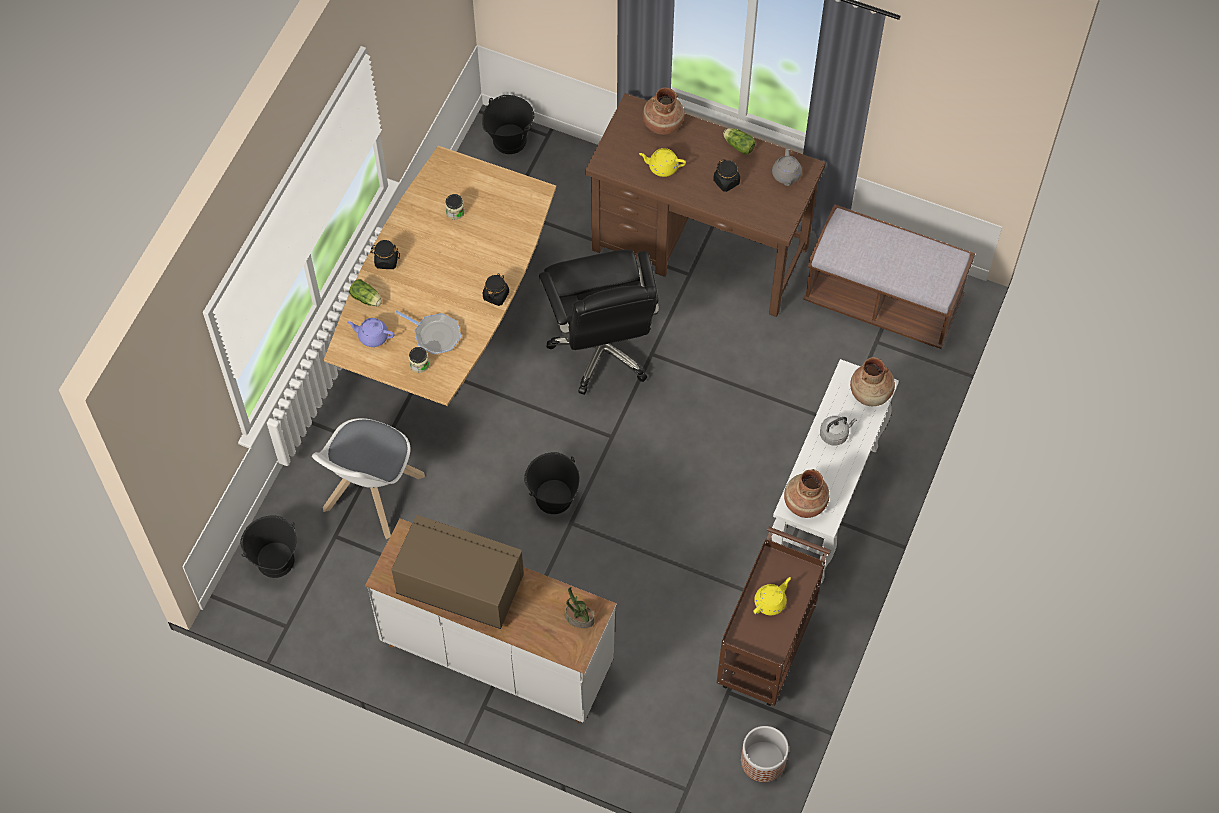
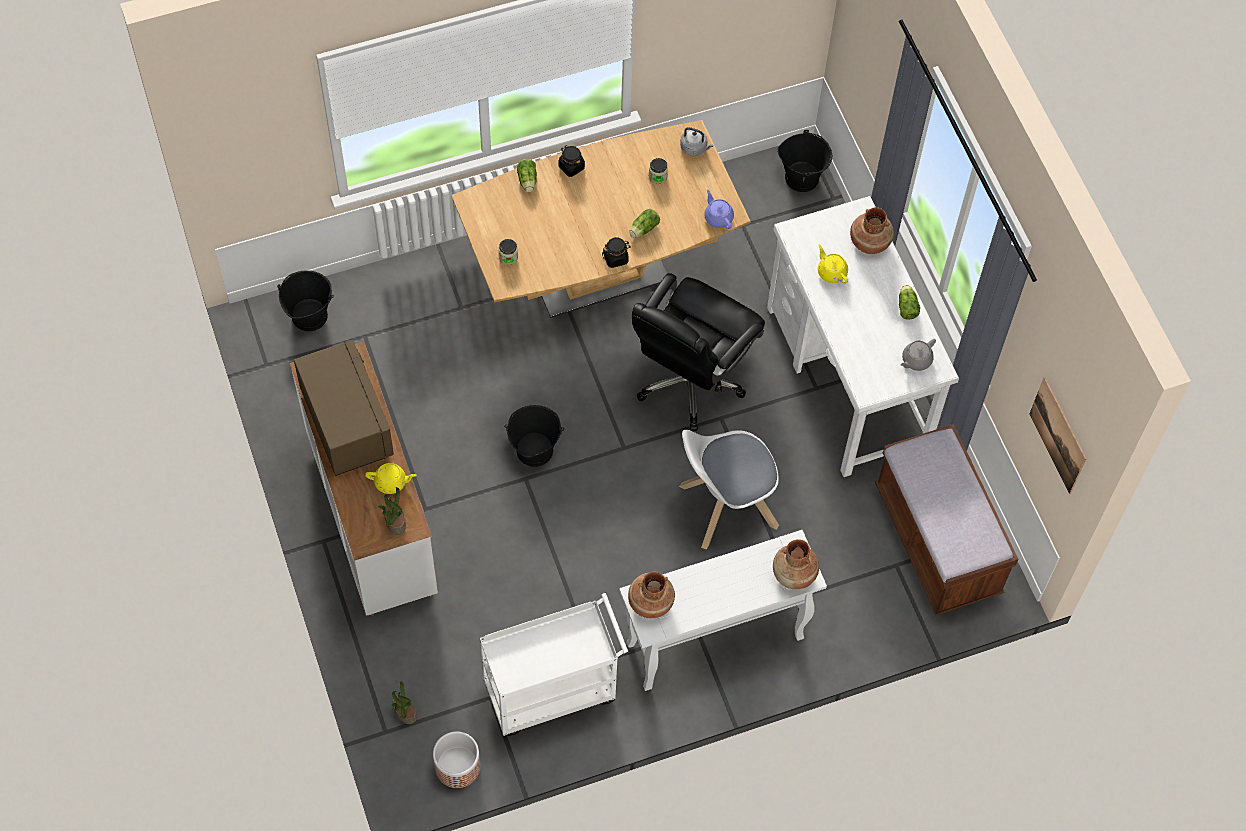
camera: 45 degrees right, 0 degrees up
(372, 336) = (501, 209): purple teapot -> purple teapot (718, 217)
(372, 495) = (419, 332): chair -> chair (725, 506)
(435, 335) = (542, 247): frying pan -> none
(490, 258) = (643, 229): none -> lettuce
(683, 763) = (404, 712): none -> potted plant
(701, 247) = (848, 377): brown desk -> white desk
(726, 182) = (865, 324): black jar -> none
(767, 647) = (554, 695): brown cart -> white cart
(770, 602) = (550, 648): yellow teapot -> yellow teapot (391, 482)
(835, 434) = (732, 577): grey kettle -> grey kettle (695, 148)
(963, 129) = (1058, 435): none -> picture

